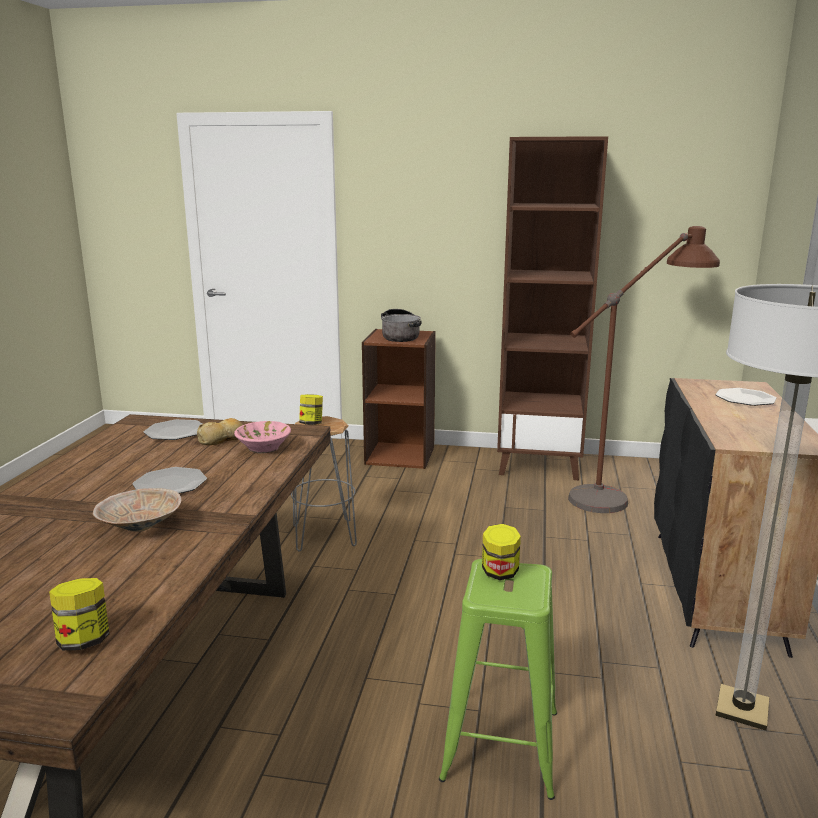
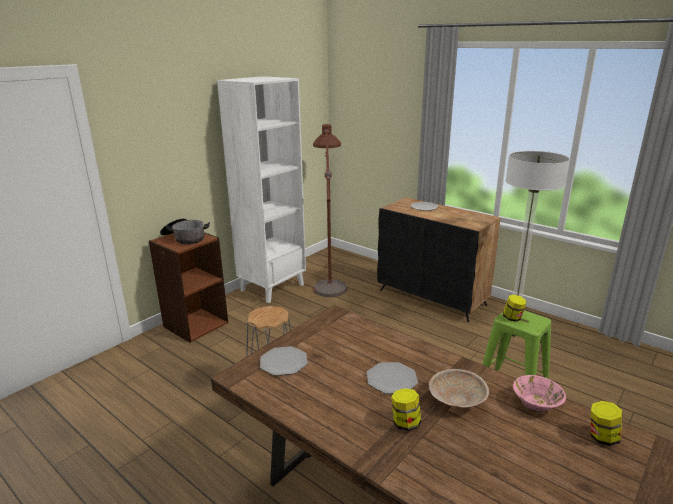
camera: 60 degrees left, 5 degrees up
(222, 439) = (320, 345): bread -> none
(263, 448) = (354, 334): pink bowl -> pink bowl (536, 404)
(311, 423) = (264, 317): jar -> jar (405, 423)
(539, 465) = (272, 287): brown bookcase -> white bookcase

